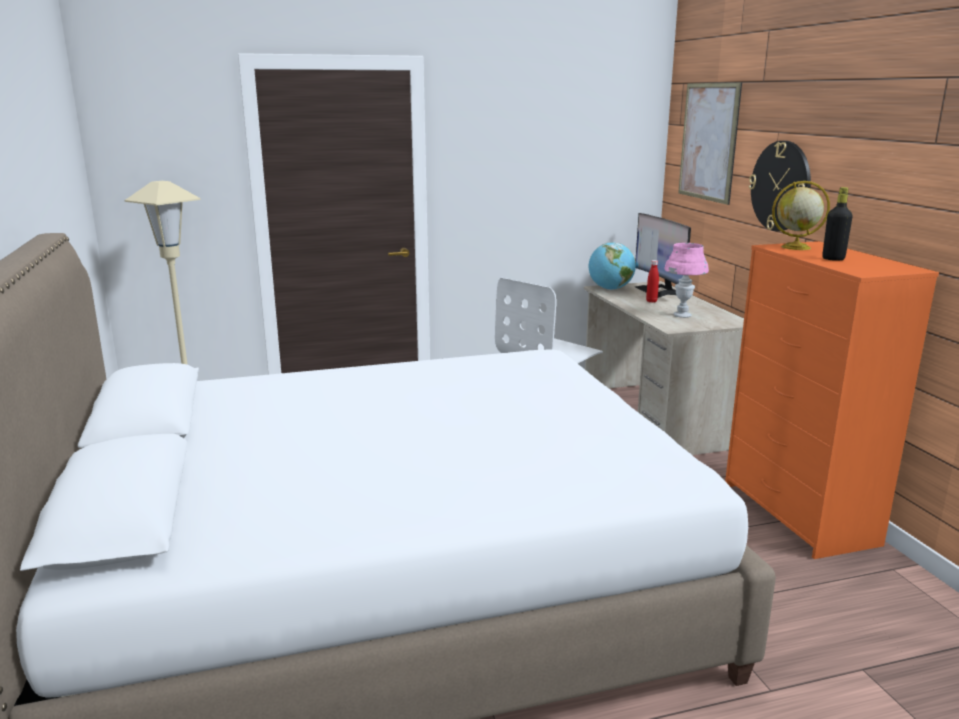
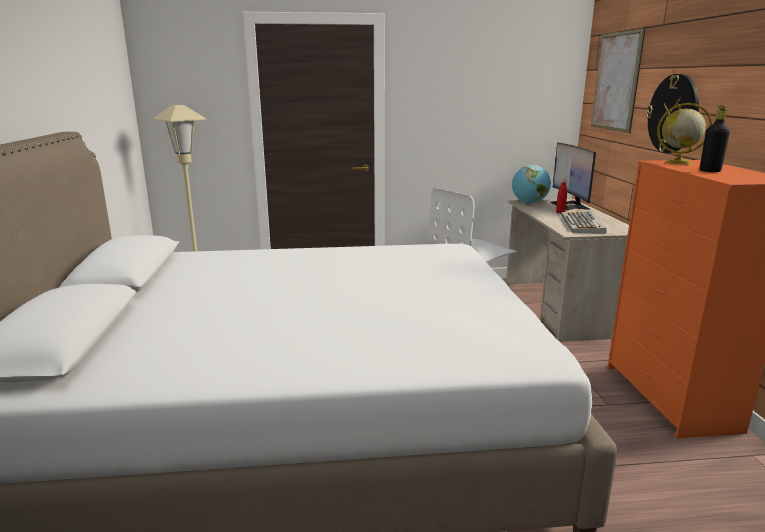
camera: 10 degrees right, 0 degrees up
(682, 315) = (582, 224): pink table lamp -> keyboard

